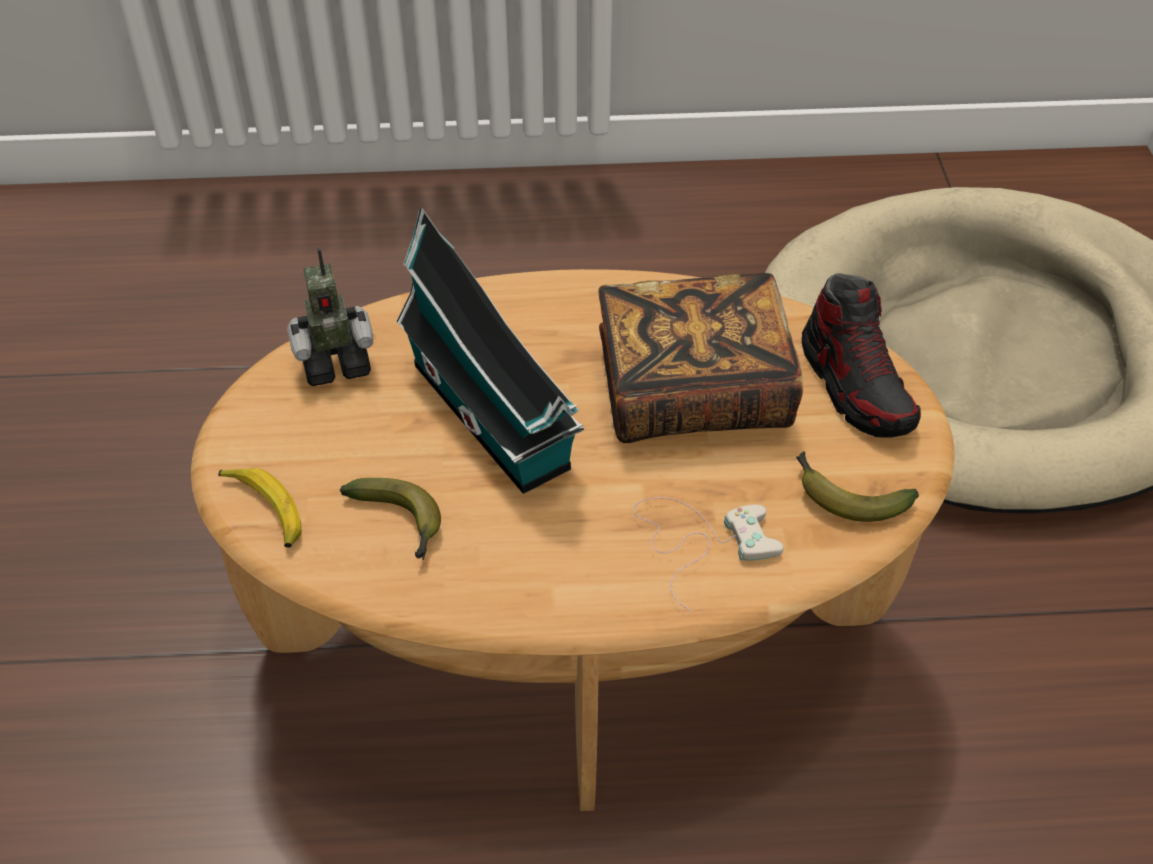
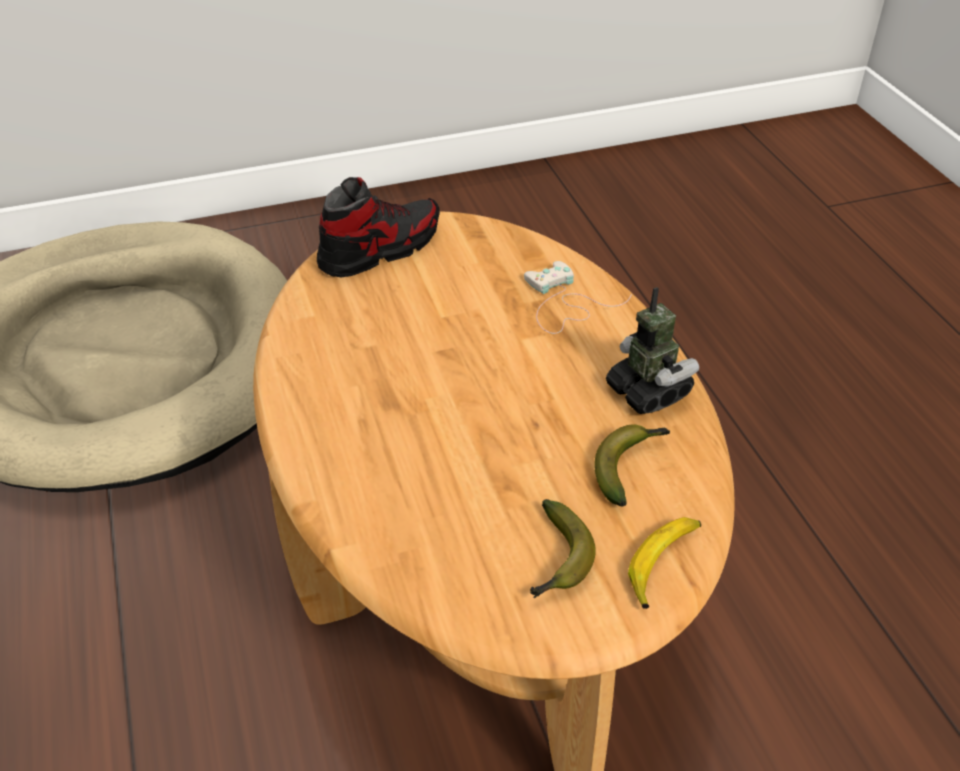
camera: 105 degrees left, 5 degrees down
(335, 362) = (452, 573): toy robot -> toy robot (648, 392)
(494, 421) = (489, 434): toy house -> none
(693, 391) = (412, 326): book -> none
(845, 496) = (492, 246): banana -> banana (557, 561)

